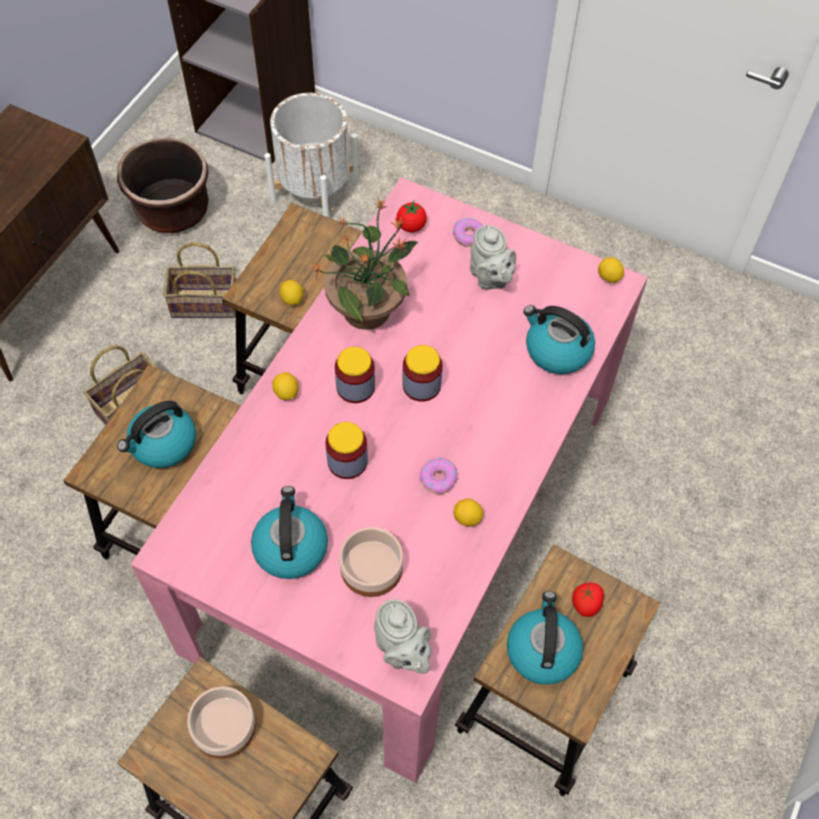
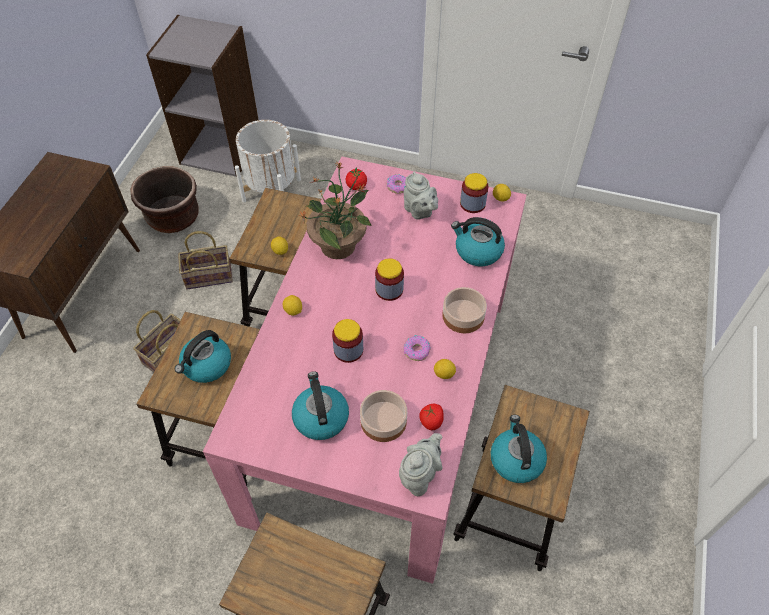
camera: 10 degrees left, 5 degrees down
(223, 727) = (295, 561): bowl -> bowl (463, 316)
(355, 387) = (342, 298): jar -> jar (472, 204)
(402, 650) = (419, 475): grey teapot -> grey teapot turned 105 degrees counterclockwise
(586, 603) = (538, 421): tomato -> tomato (431, 421)

